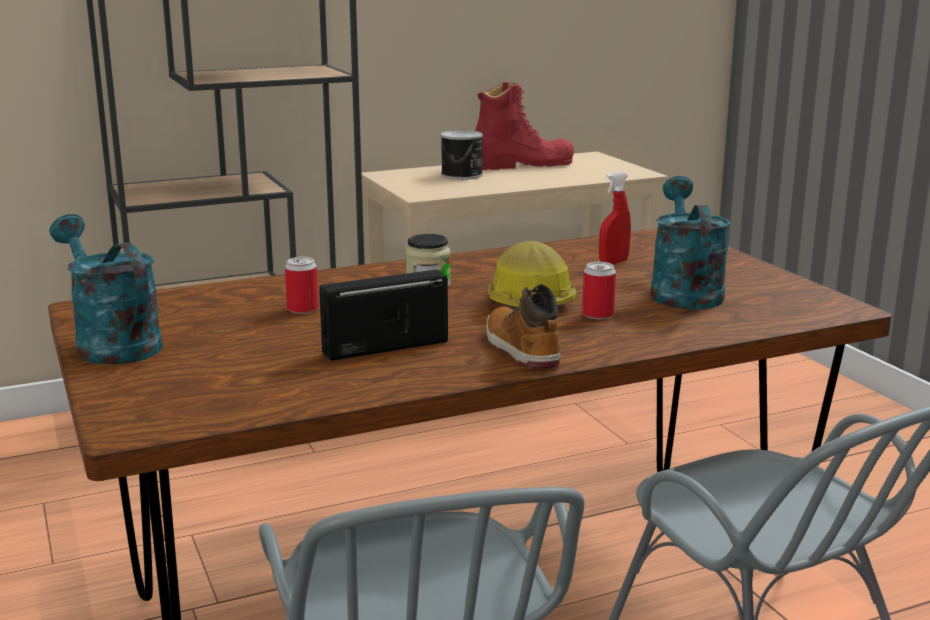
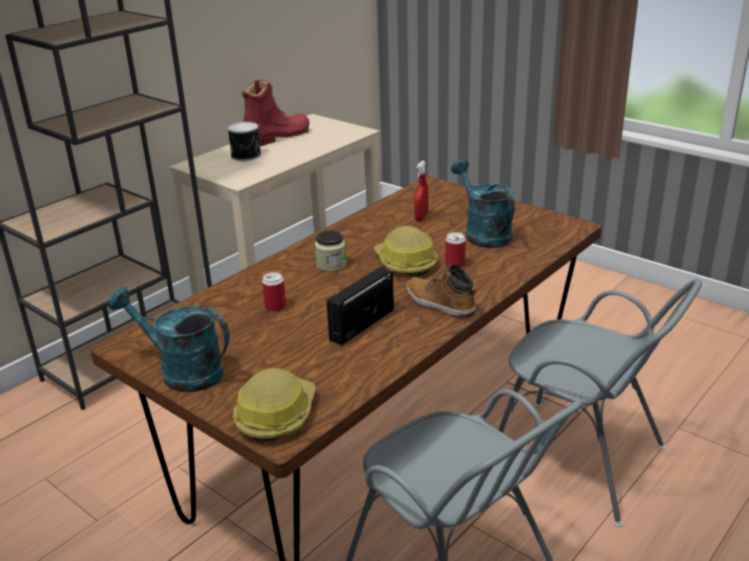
camera: 25 degrees left, 10 degrees up
(153, 407) = (276, 415): none -> hard hat

